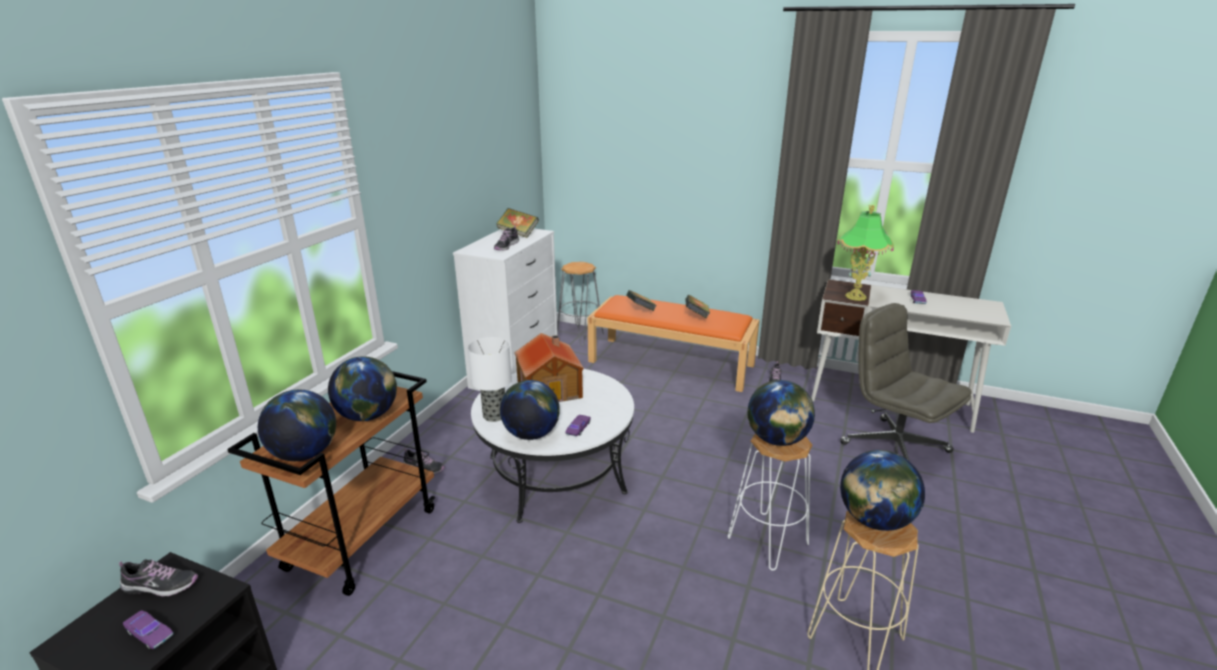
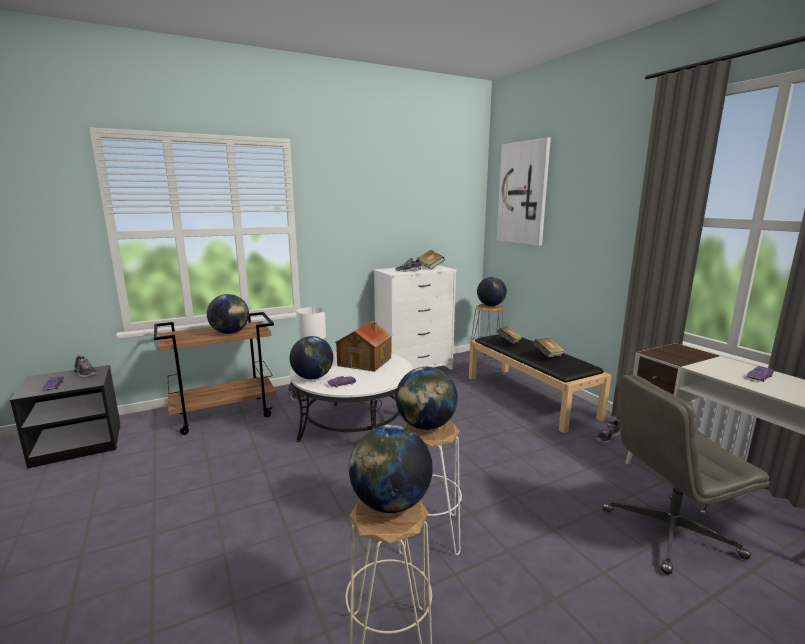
camera: 40 degrees right, 10 degrees down
(305, 454) = (180, 338): globe -> globe (491, 306)
(608, 120) = (523, 193): none -> picture
(672, 363) = (531, 397): orange bench -> black bench
(855, 296) = (680, 358): table lamp -> none
(893, 447) = (669, 533): grey office chair -> grey office chair turned 105 degrees counterclockwise

